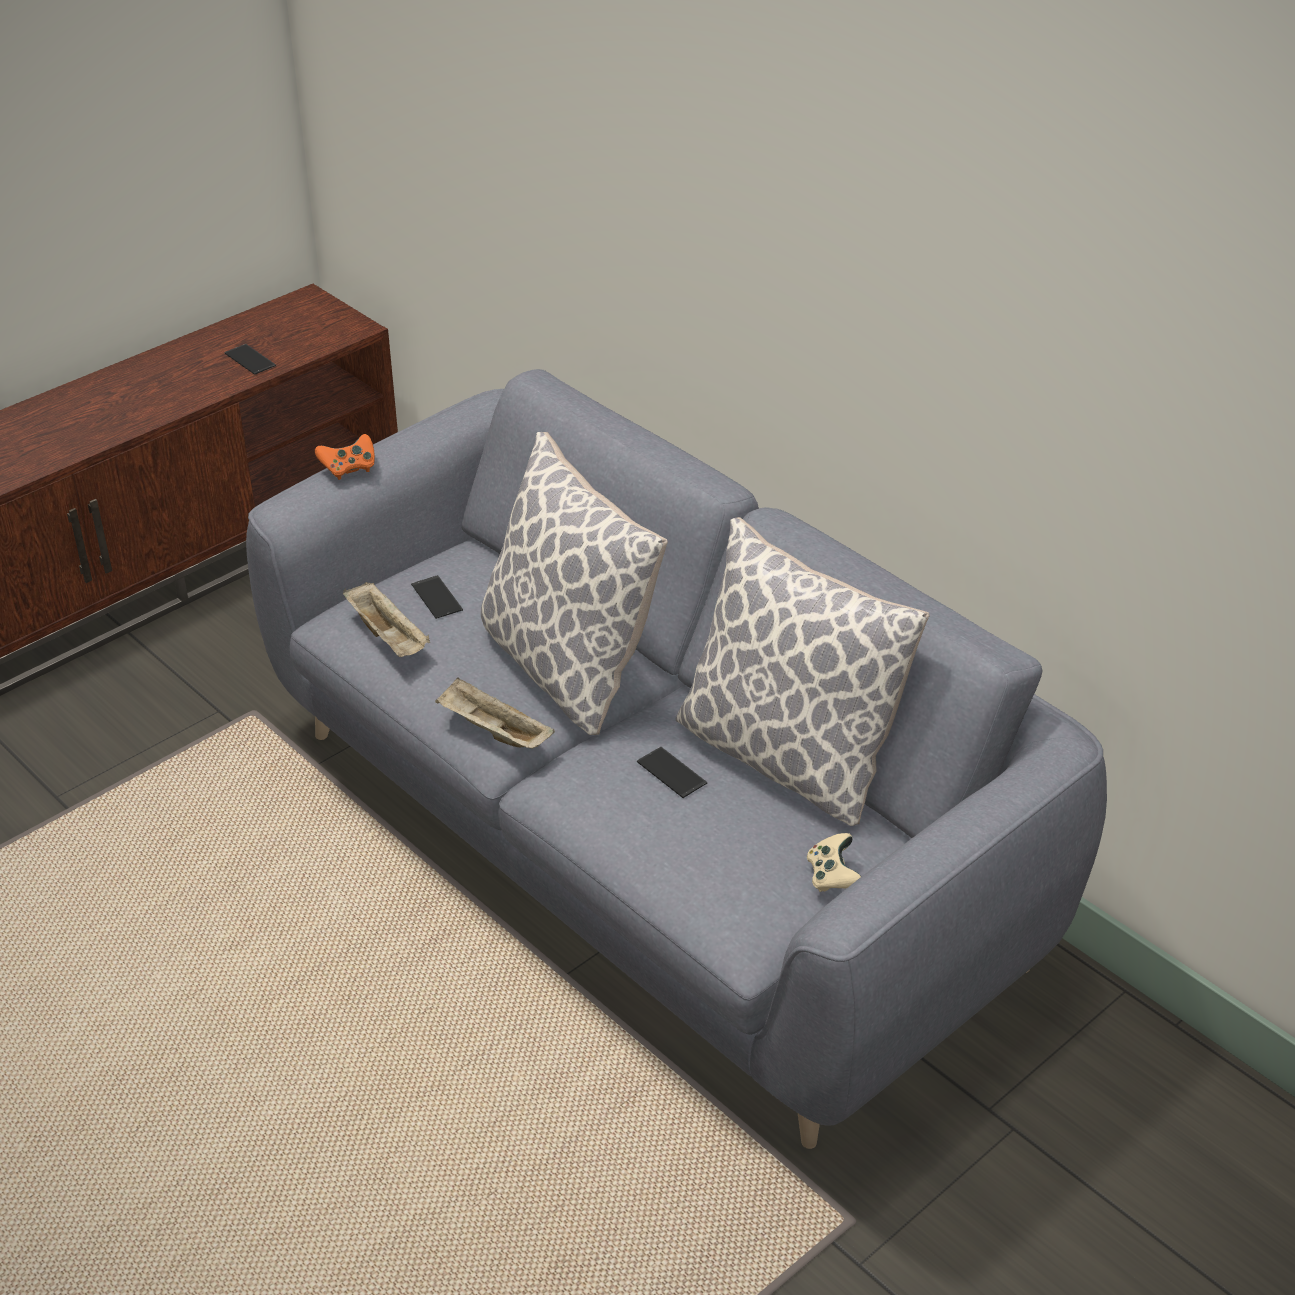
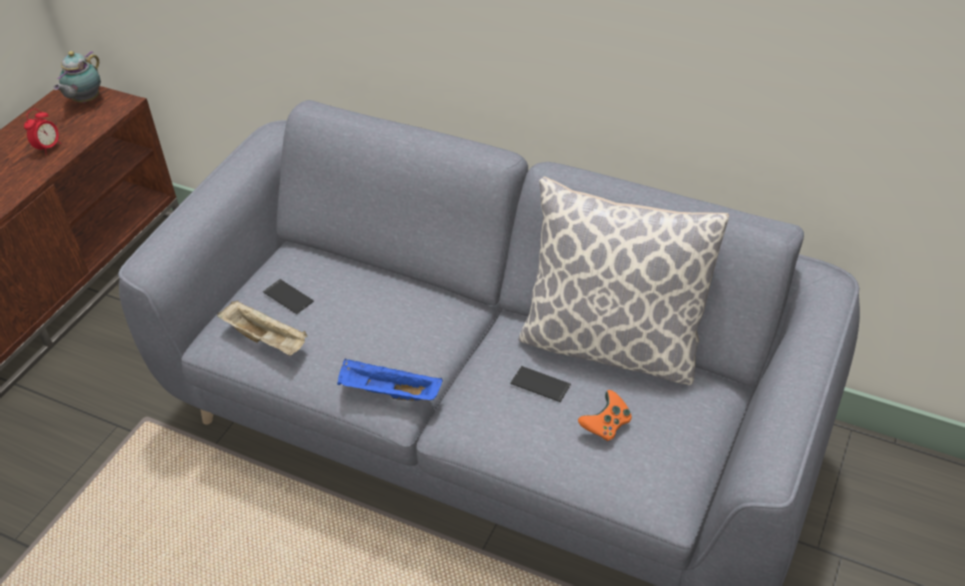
camera: 20 degrees left, 5 degrees up
(250, 360) = (48, 148): phone -> alarm clock
(317, 315) = (85, 101): none -> teapot
(348, 469) = (185, 215): orange game controller -> orange game controller (606, 426)
(493, 732) = (388, 393): beige tray -> blue tray
(567, 665) = (415, 322): pillow -> none
(832, 876) = (700, 429): beige game controller -> none

